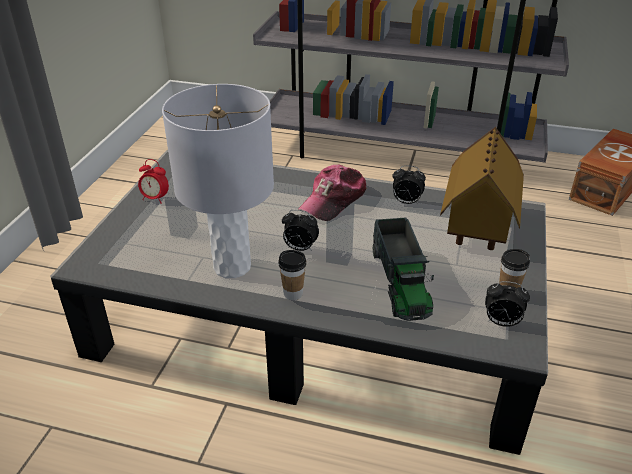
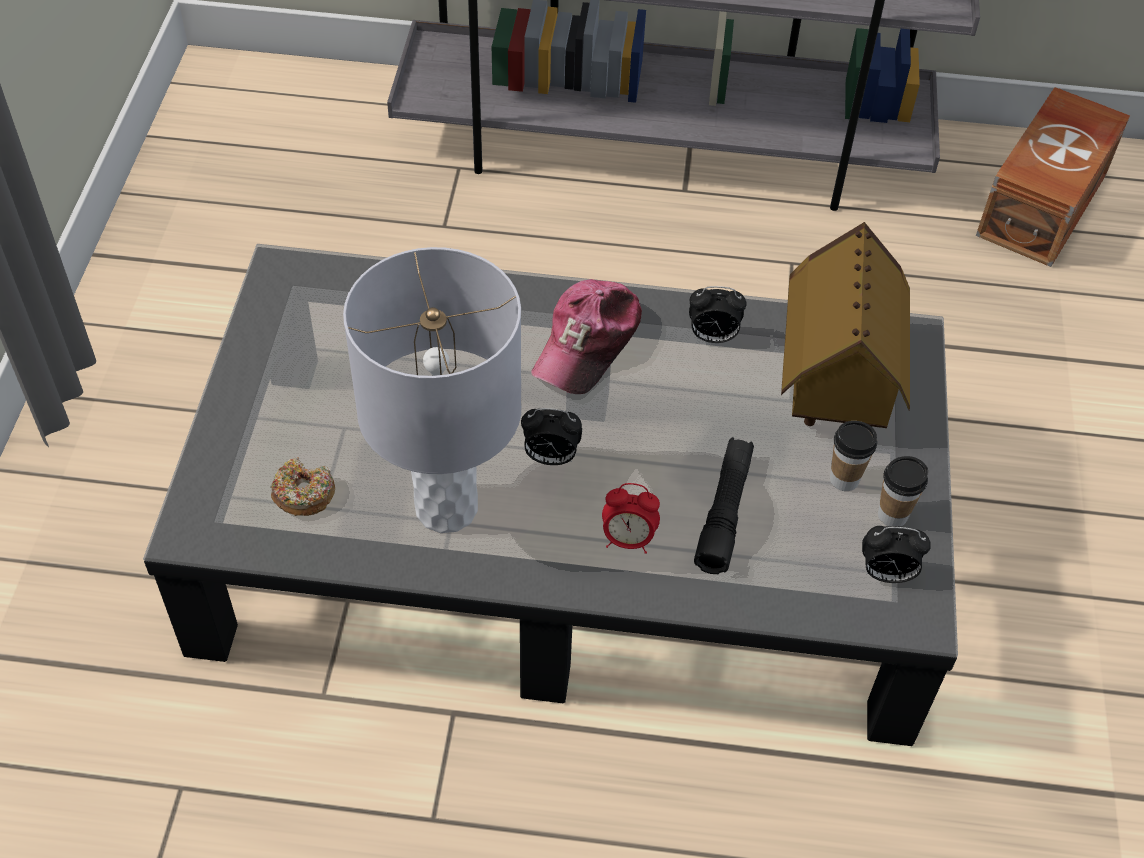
camera: 10 degrees left, 15 degrees up
(152, 253) = (303, 494): none -> donut
(155, 198) = (272, 369): alarm clock -> alarm clock (628, 540)
(293, 294) = (558, 553): cup -> cup (844, 479)
(400, 282) = (724, 512): toy truck -> black flashlight

